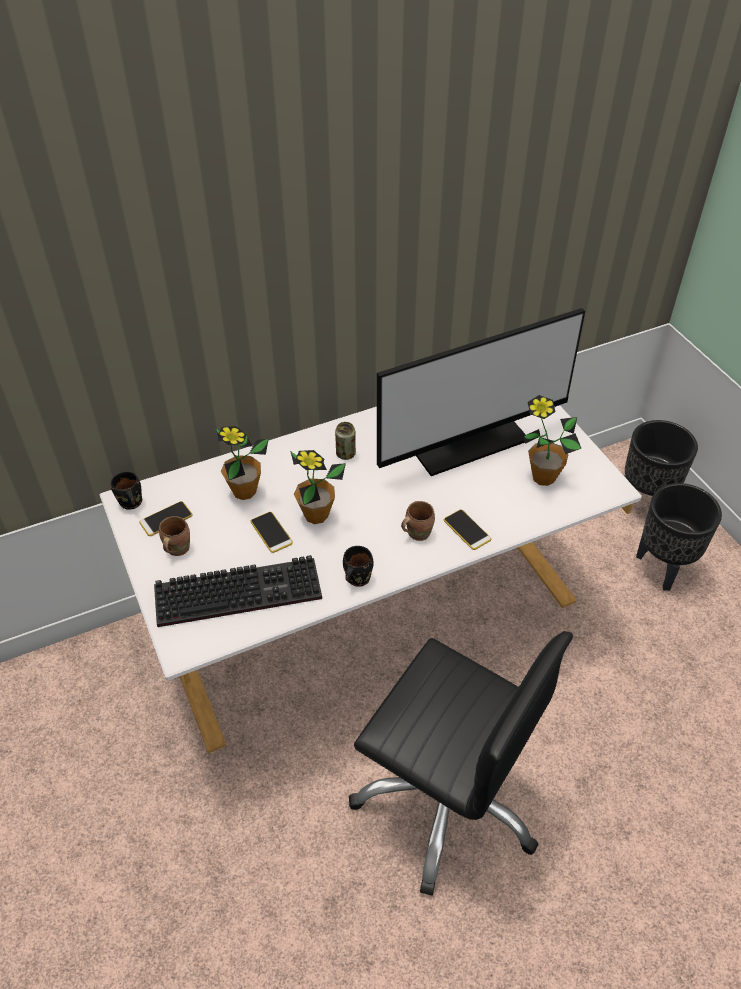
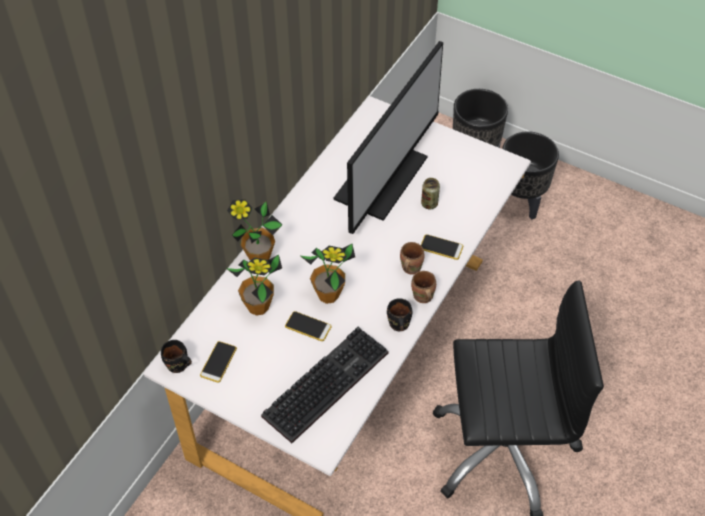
camera: 35 degrees left, 5 degrees up
(176, 548) = (248, 379): brown mug -> brown mug (422, 297)
(345, 454) = (307, 236): can -> can (429, 204)
(543, 477) = (459, 180): potted plant -> potted plant (259, 257)

